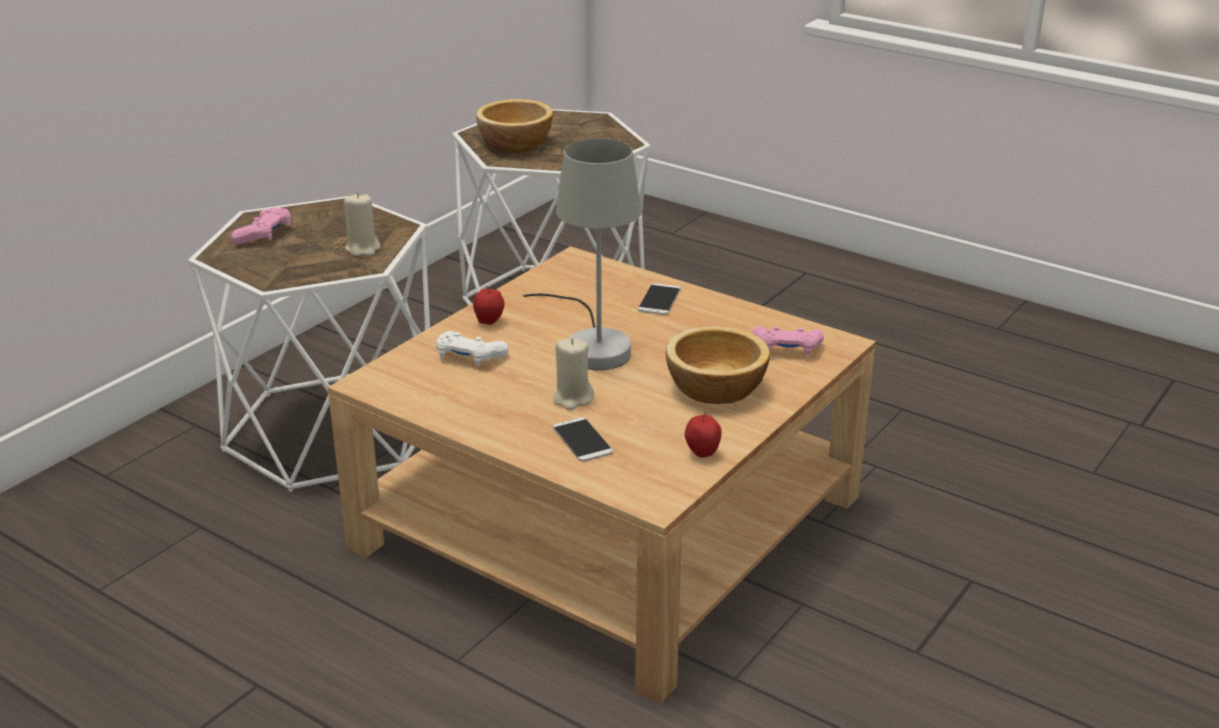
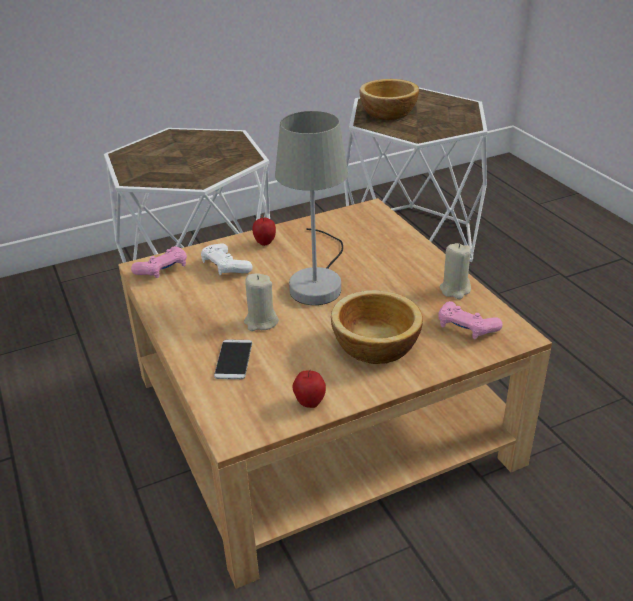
camera: 30 degrees right, 5 degrees up
(264, 234) = (163, 146): pink game controller -> pink game controller (163, 269)
(363, 249) = (209, 169): beige candle -> beige candle (455, 290)
(659, 300) = (402, 257): phone -> none

